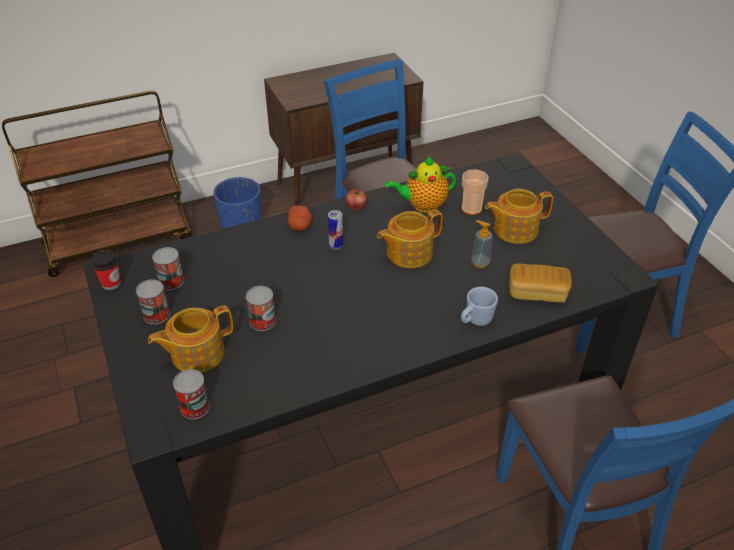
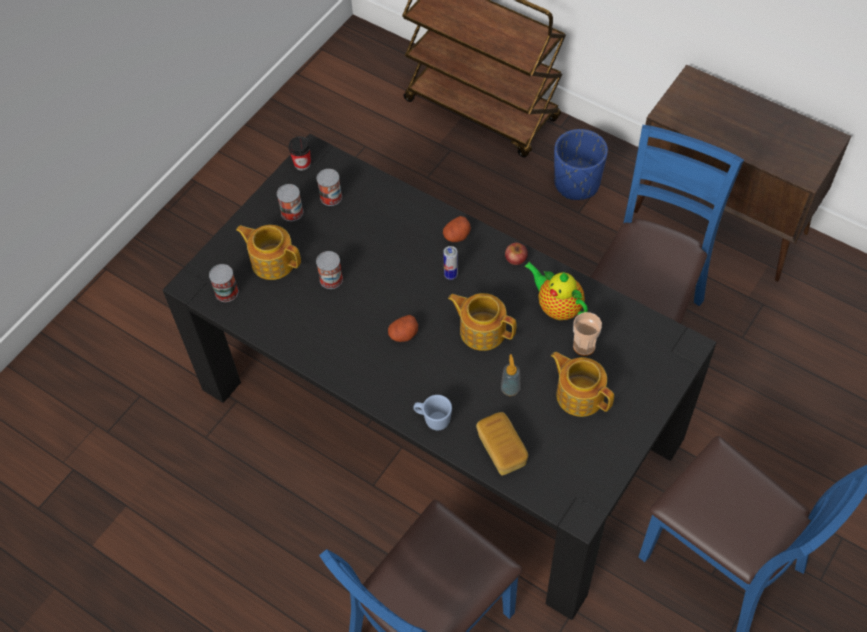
camera: 60 degrees right, 15 degrees up
(370, 300) = (403, 334): none -> potato

